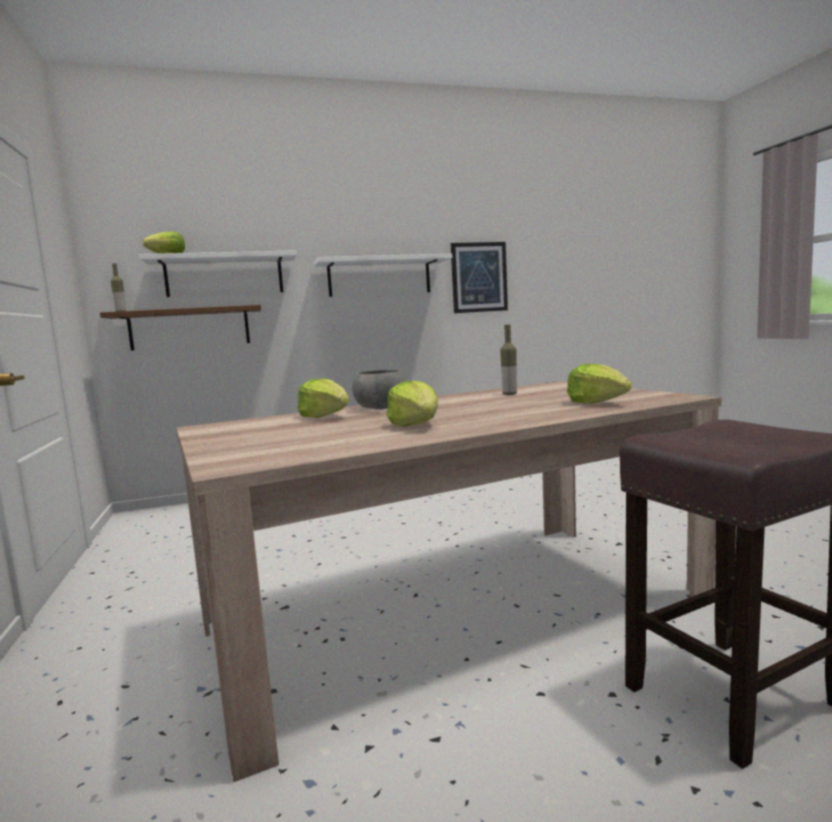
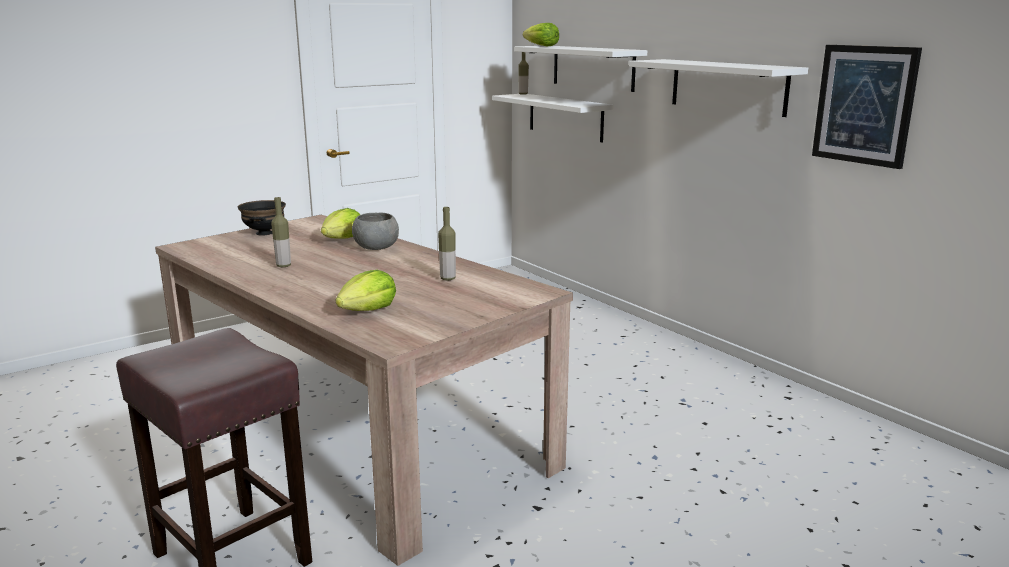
camera: 70 degrees right, 10 degrees up
(190, 328) = (565, 117): brown shelf -> white shelf
(231, 439) = (264, 233): none -> black bowl
(416, 425) = (283, 266): lettuce -> bottle

